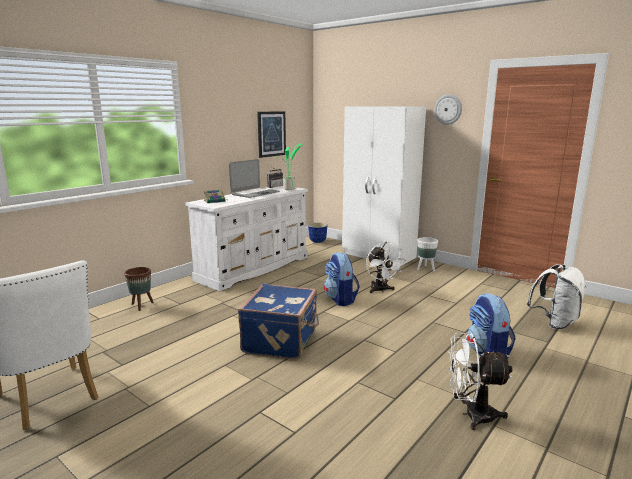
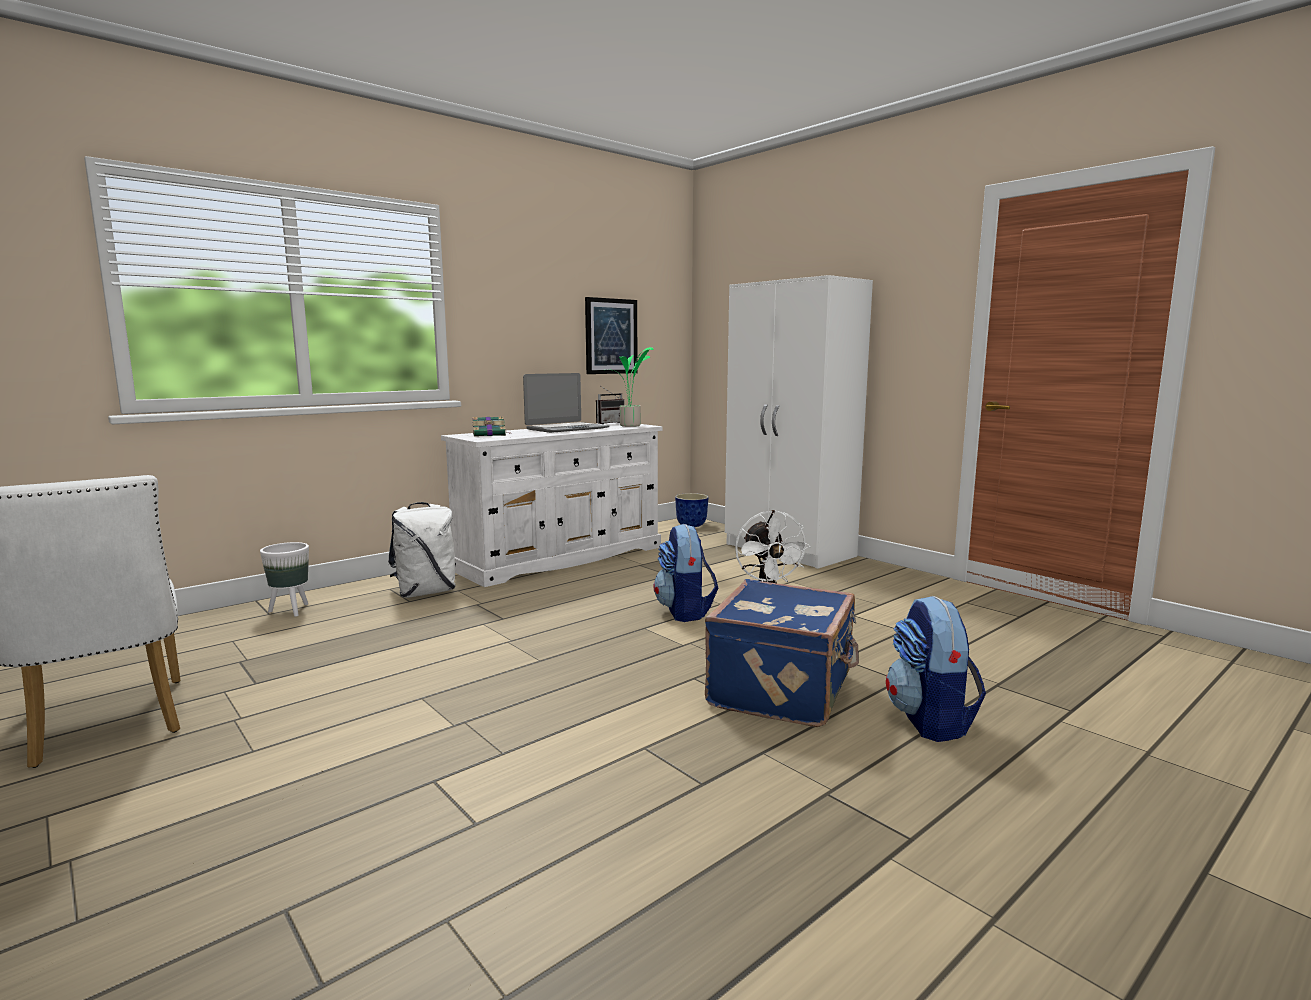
camera: 10 degrees right, 5 degrees down
(141, 305) = (346, 600): brown planter -> none
(282, 340) = (543, 668): blue suitcase -> blue suitcase (783, 690)
(425, 269) = (866, 574): white planter -> white planter (291, 611)
(448, 109) = (911, 283): wall clock -> none
(471, 415) = (848, 831): white fan -> none
(554, 323) = (1097, 678): white backpack -> white backpack (425, 592)

